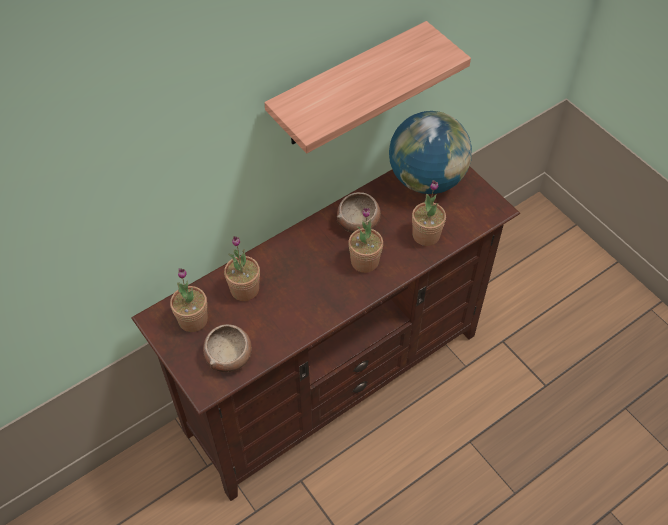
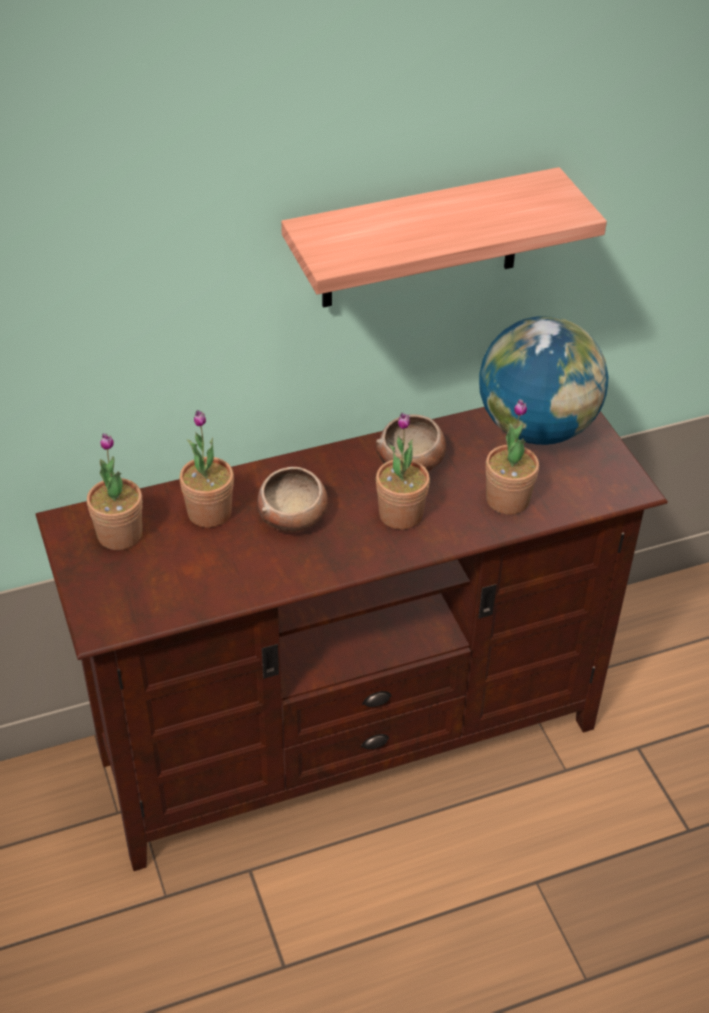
camera: 15 degrees right, 10 degrees down
(229, 355) = (152, 591): bowl -> bowl (293, 516)

